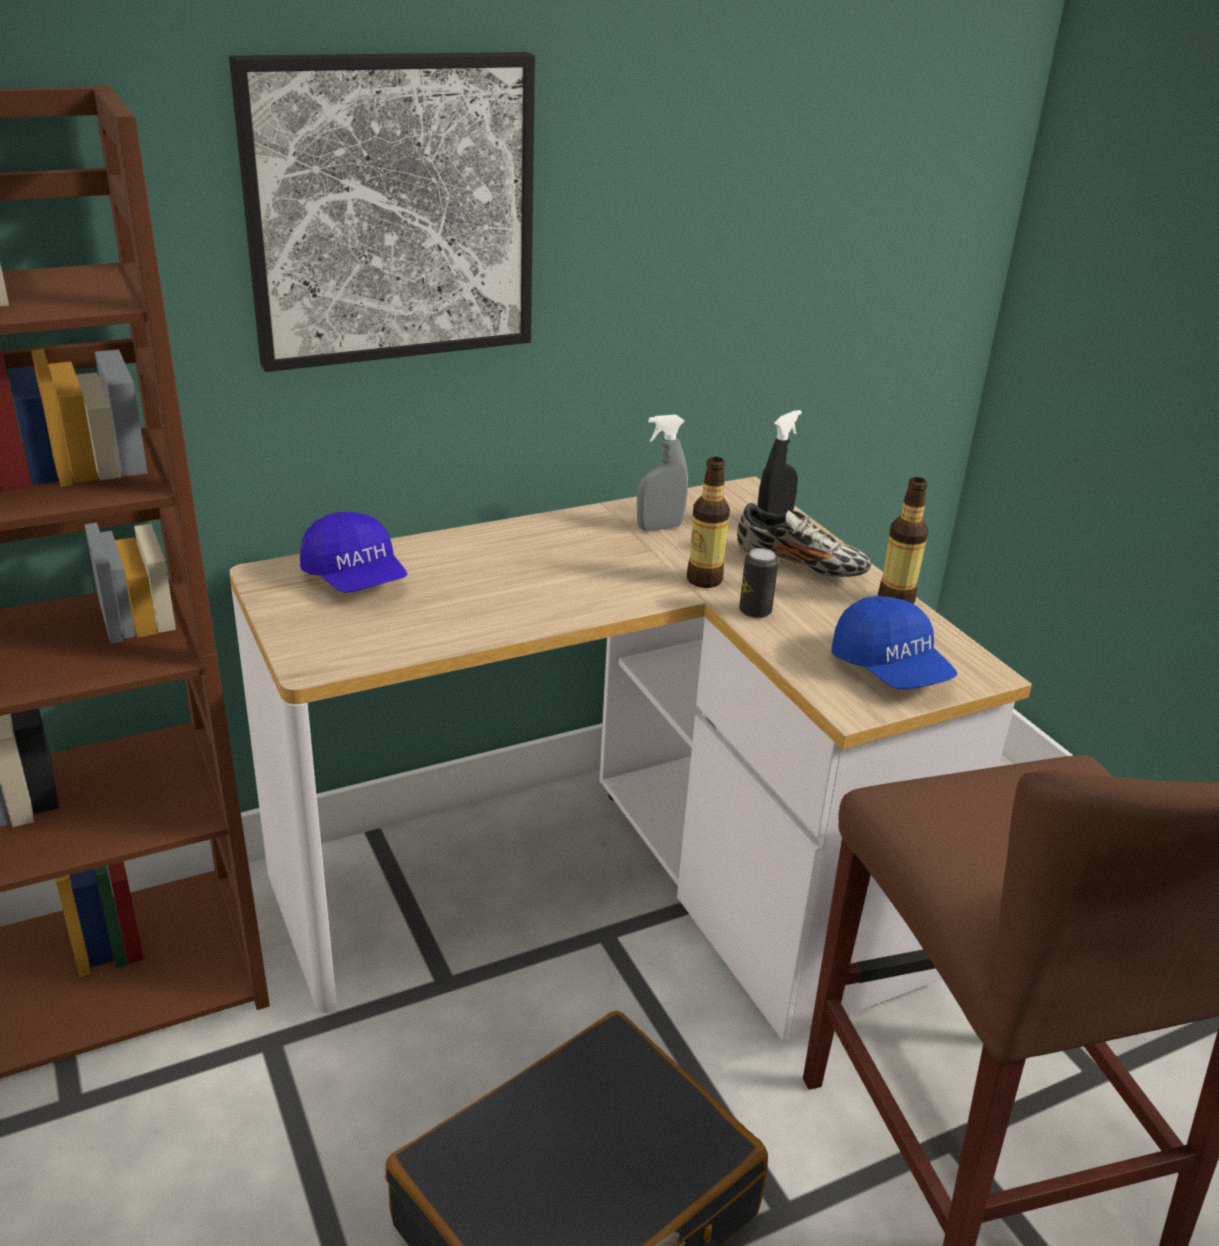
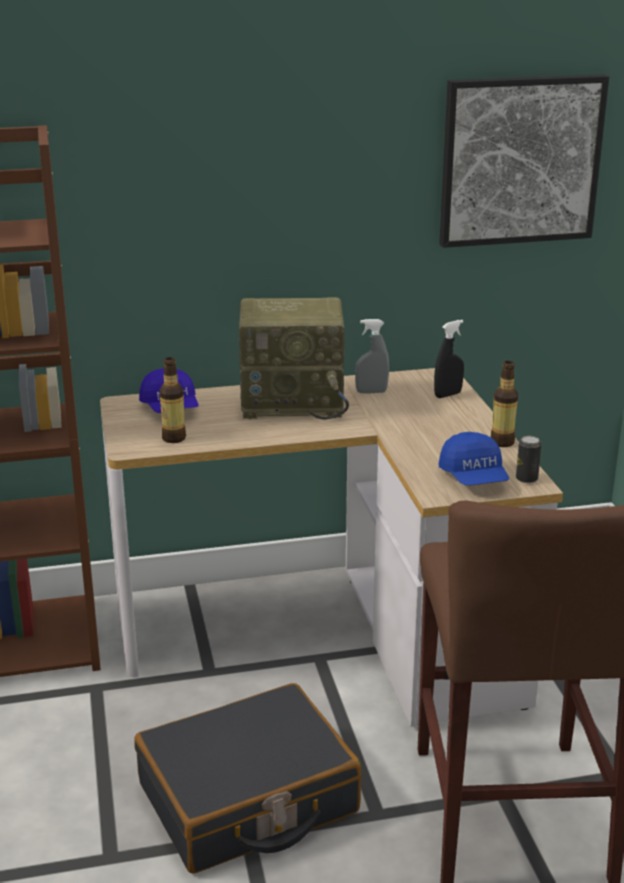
camera: 15 degrees right, 5 degrees down
(391, 210) = (204, 191): picture -> picture (520, 160)
(549, 551) = (294, 401): none -> radio
(704, 580) = (383, 422): bottle -> bottle (174, 438)
(755, 611) = (406, 441): can -> can (526, 479)
(800, 565) = (451, 418): shoe -> none

